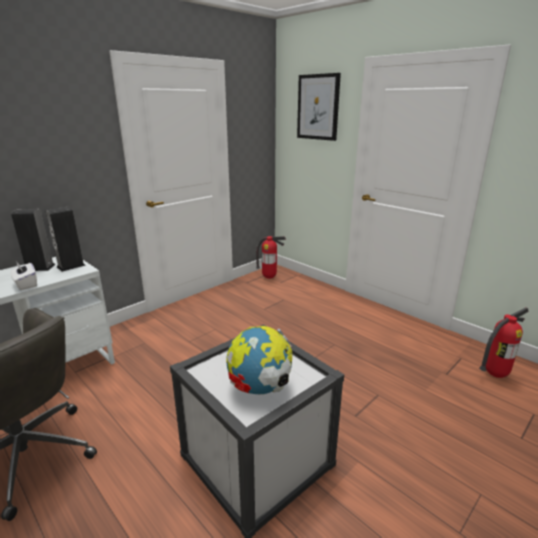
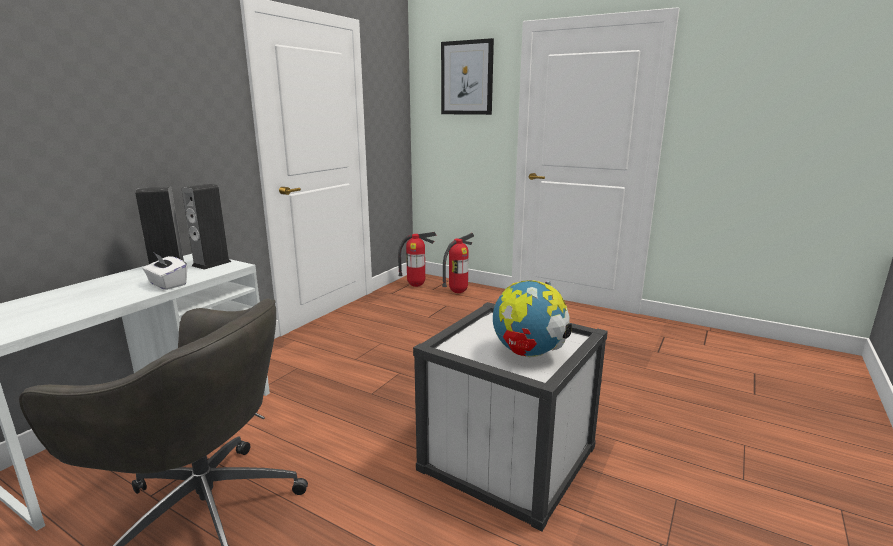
camera: 15 degrees left, 5 degrees down
(495, 374) = (703, 346): fire extinguisher -> fire extinguisher (458, 292)

